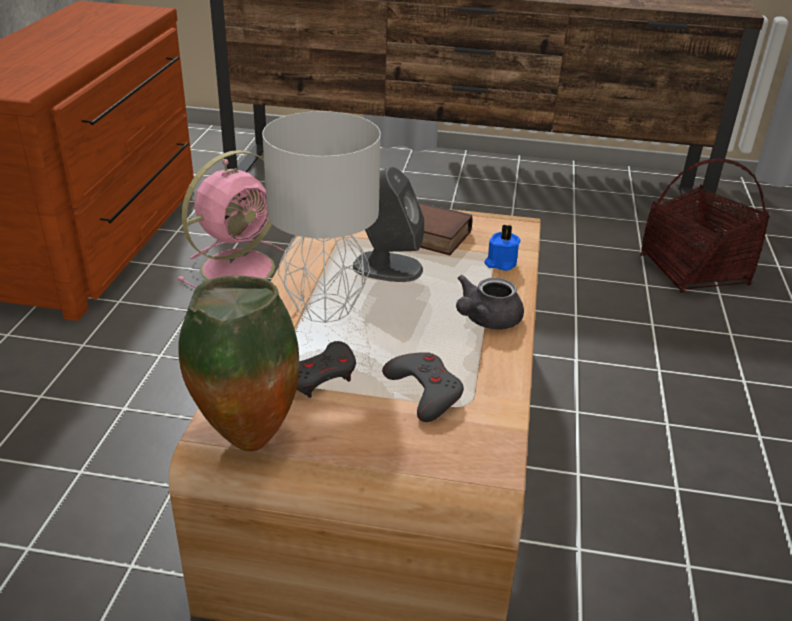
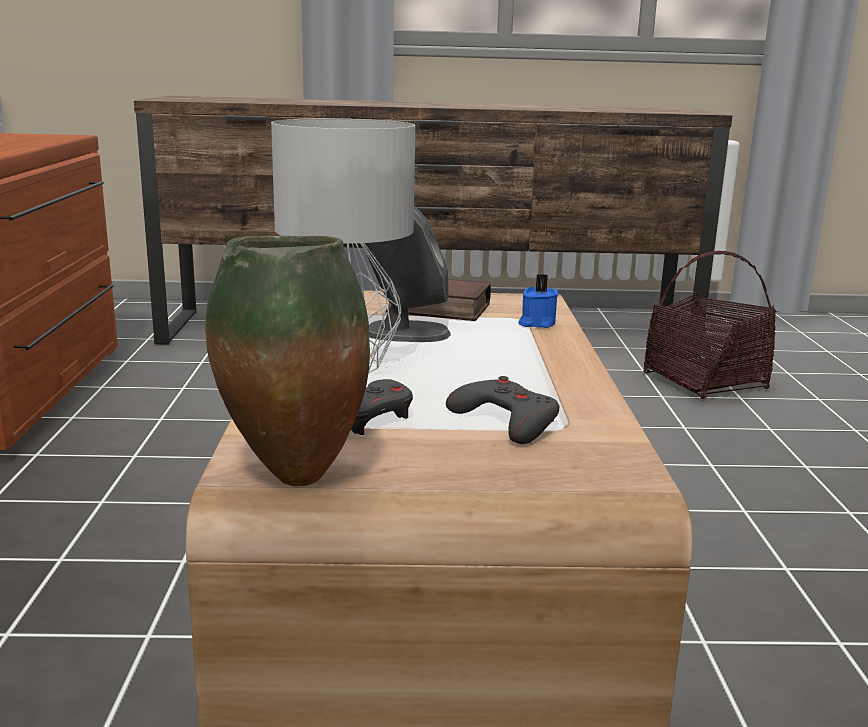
camera: 10 degrees left, 15 degrees down
(241, 267) = (189, 413): pink fan -> none
(485, 320) = (546, 363): grey teapot -> none

